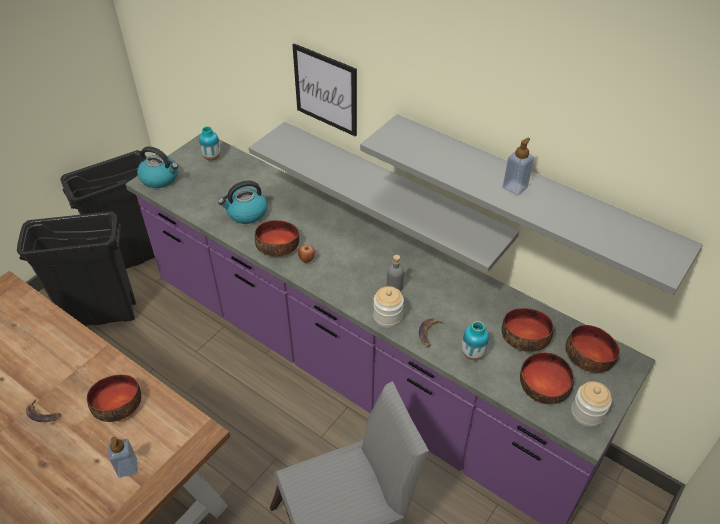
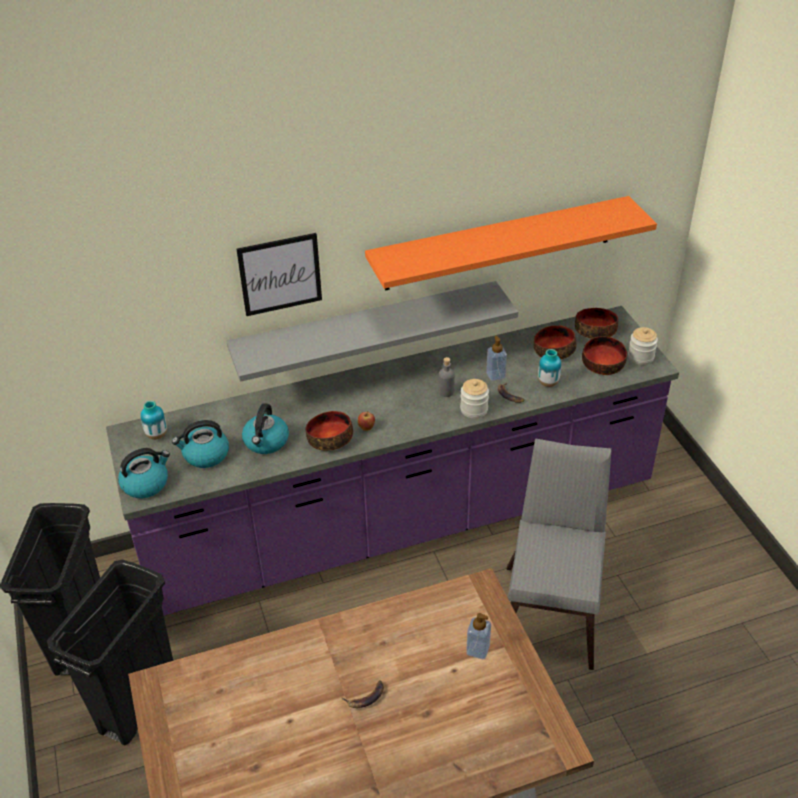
camera: 55 degrees left, 5 degrees down
(118, 403) = (400, 634): bowl -> none
(209, 190) = (205, 455): none -> kettle
(515, 187) = (508, 236): soap dispenser -> soap dispenser (495, 375)
(530, 195) = (500, 243): grey shelf -> orange shelf

